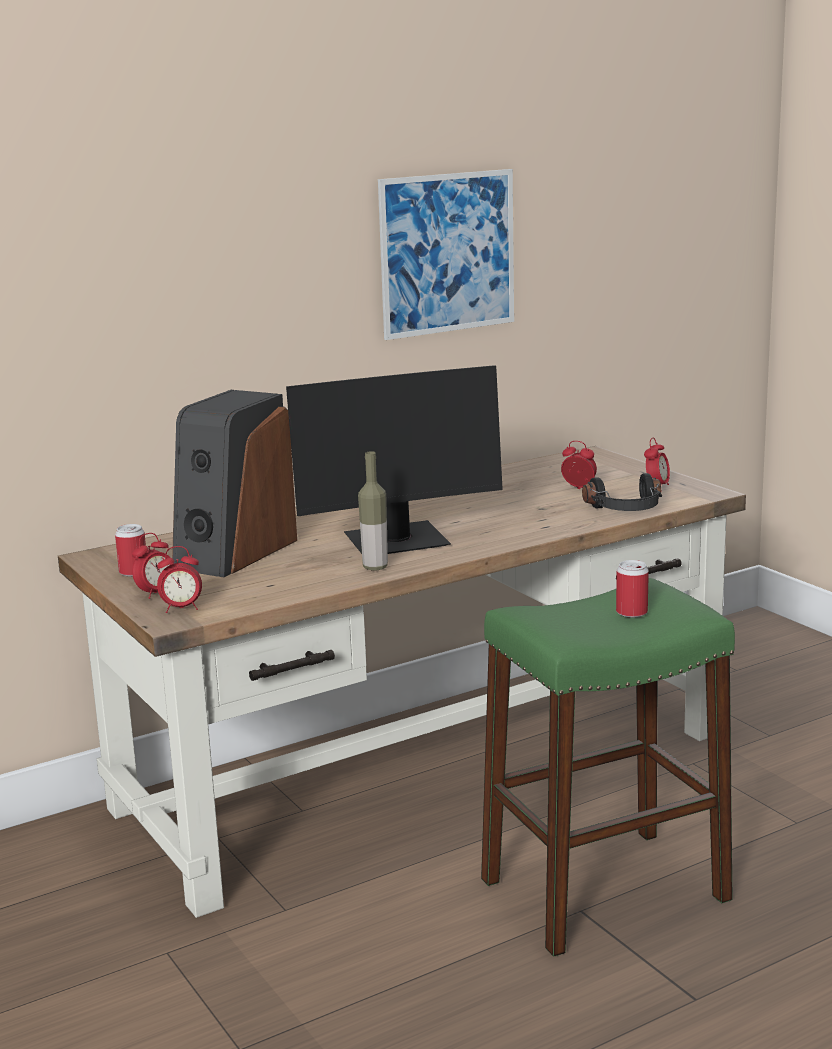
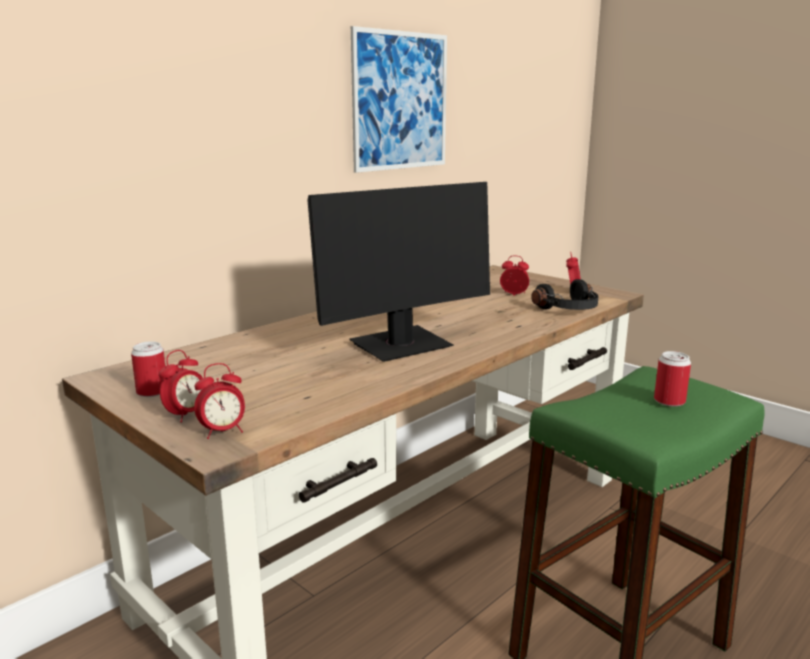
camera: 15 degrees left, 0 degrees up
(234, 553) = (251, 365): speaker -> none
(375, 567) = (400, 371): bottle -> none

